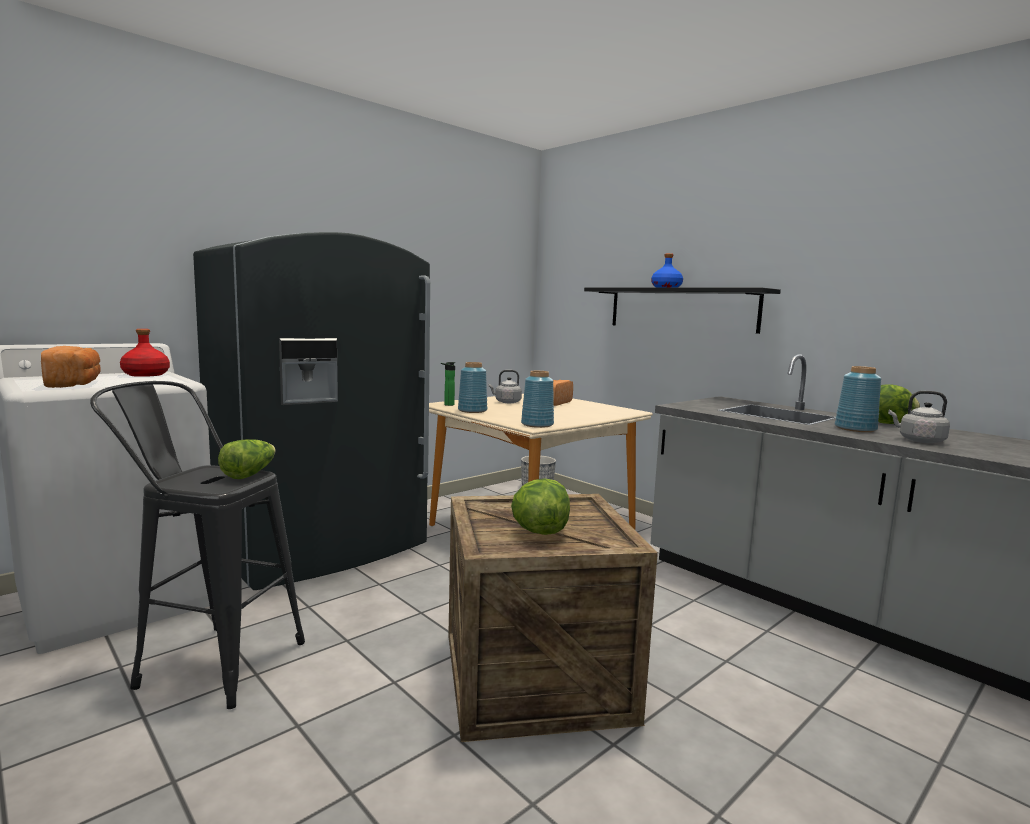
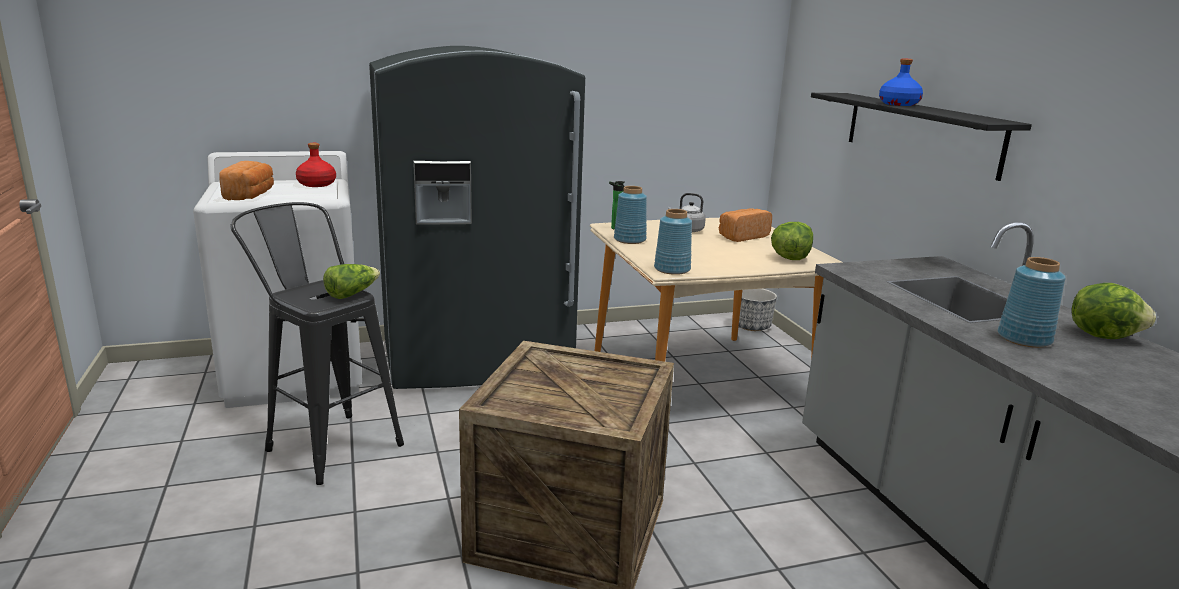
camera: 25 degrees right, 10 degrees up
(540, 531) = (559, 394): lettuce -> lettuce (790, 258)
(919, 440) = (1079, 372): grey kettle -> none

